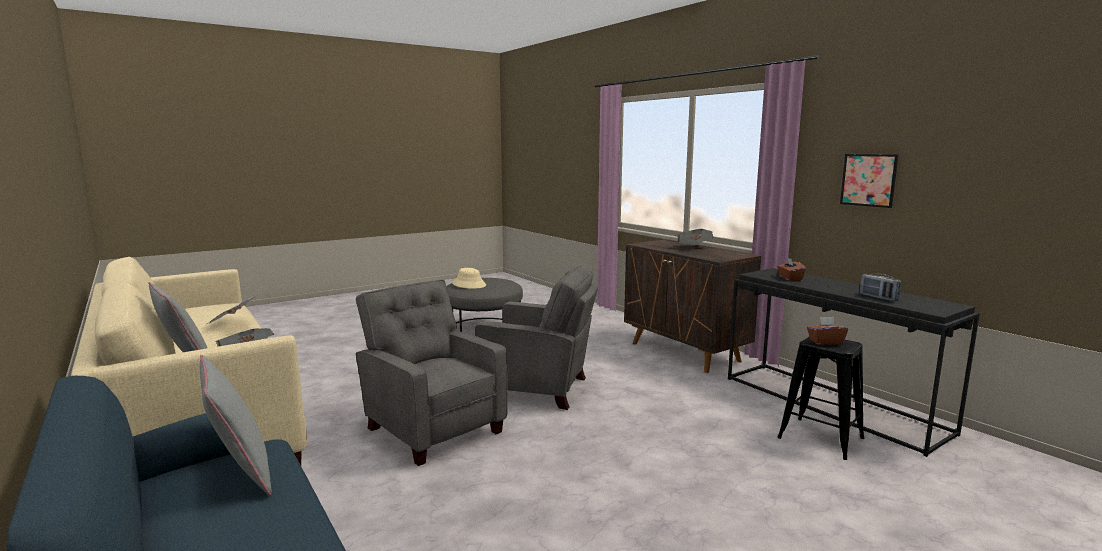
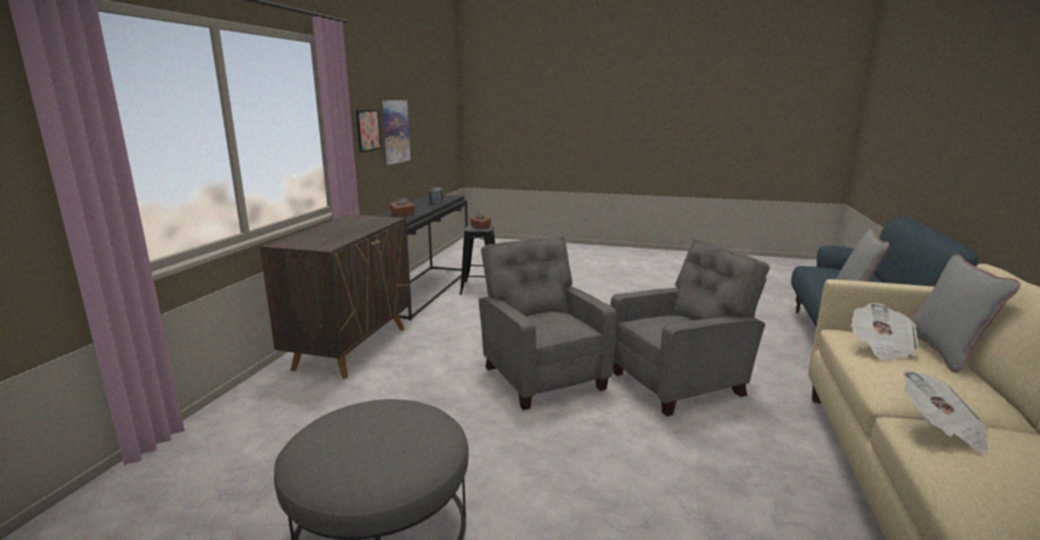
camera: 130 degrees left, 5 degrees up
(433, 429) = (680, 383): grey armchair -> grey armchair turned 120 degrees counterclockwise
(469, 284) = (405, 440): beige hat -> none
(694, 247) = (325, 230): newspaper -> none
(949, 190) = (395, 131): none -> picture

